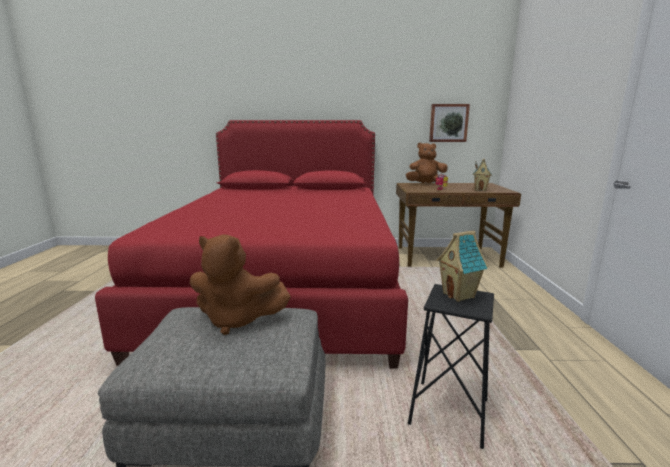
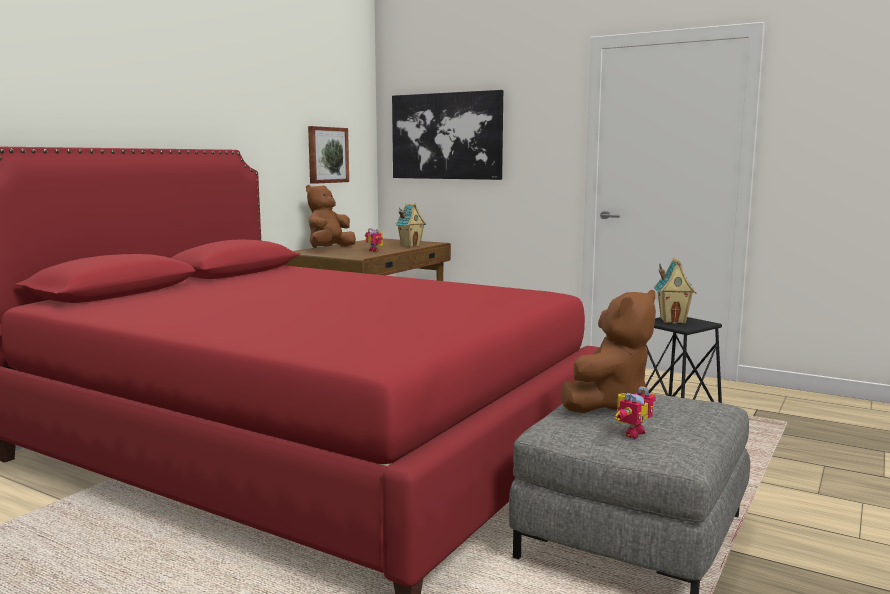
camera: 60 degrees left, 5 degrees down
(173, 337) = (630, 433): none -> toy robot
(536, 106) = (446, 136): none -> picture

